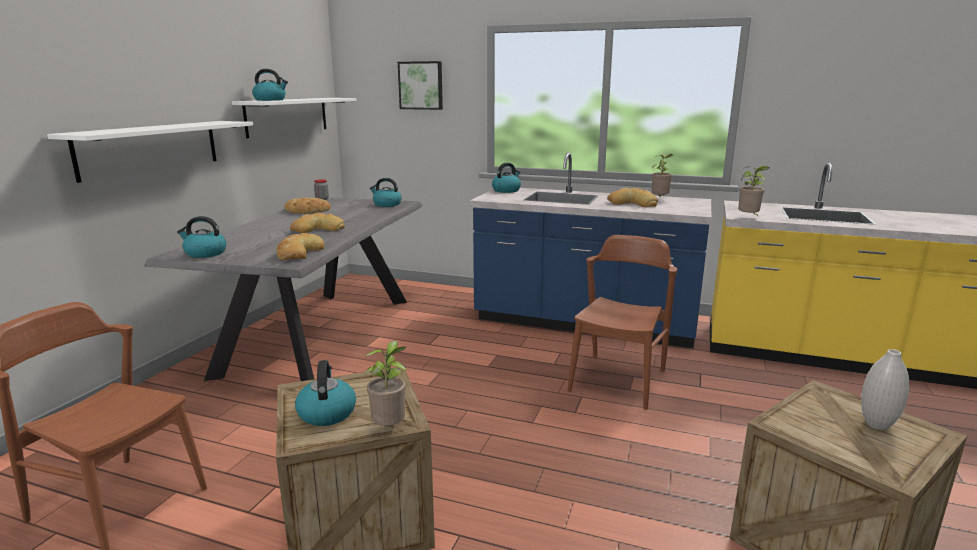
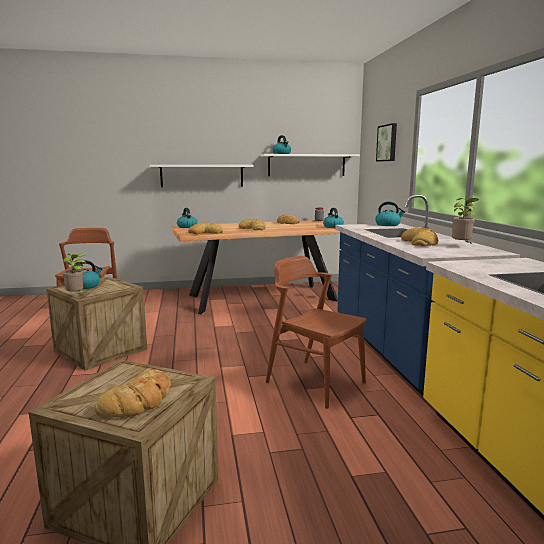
camera: 60 degrees right, 5 degrees down
(320, 335) = (262, 298): grey dining table -> brown dining table
(618, 380) = (315, 382): brown chair -> brown chair turned 135 degrees counterclockwise
(749, 218) = (447, 265): potted plant -> none
(877, 425) = (139, 401): white vase -> bread

